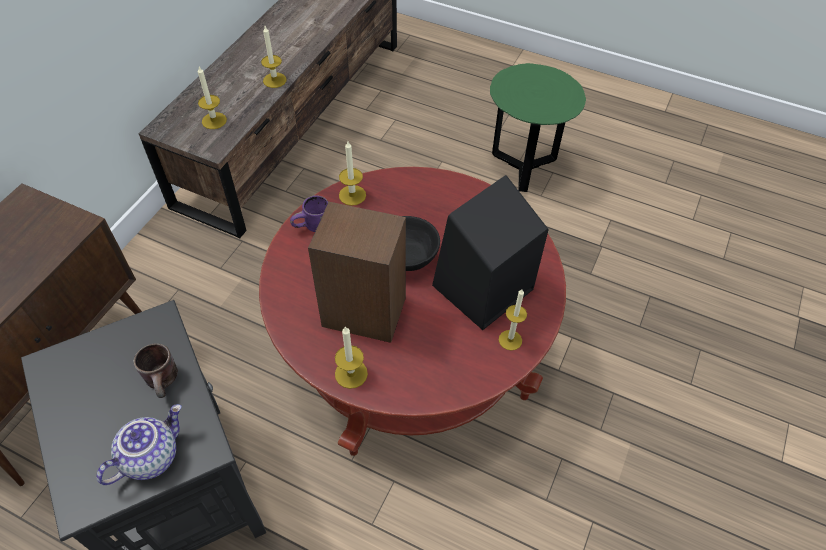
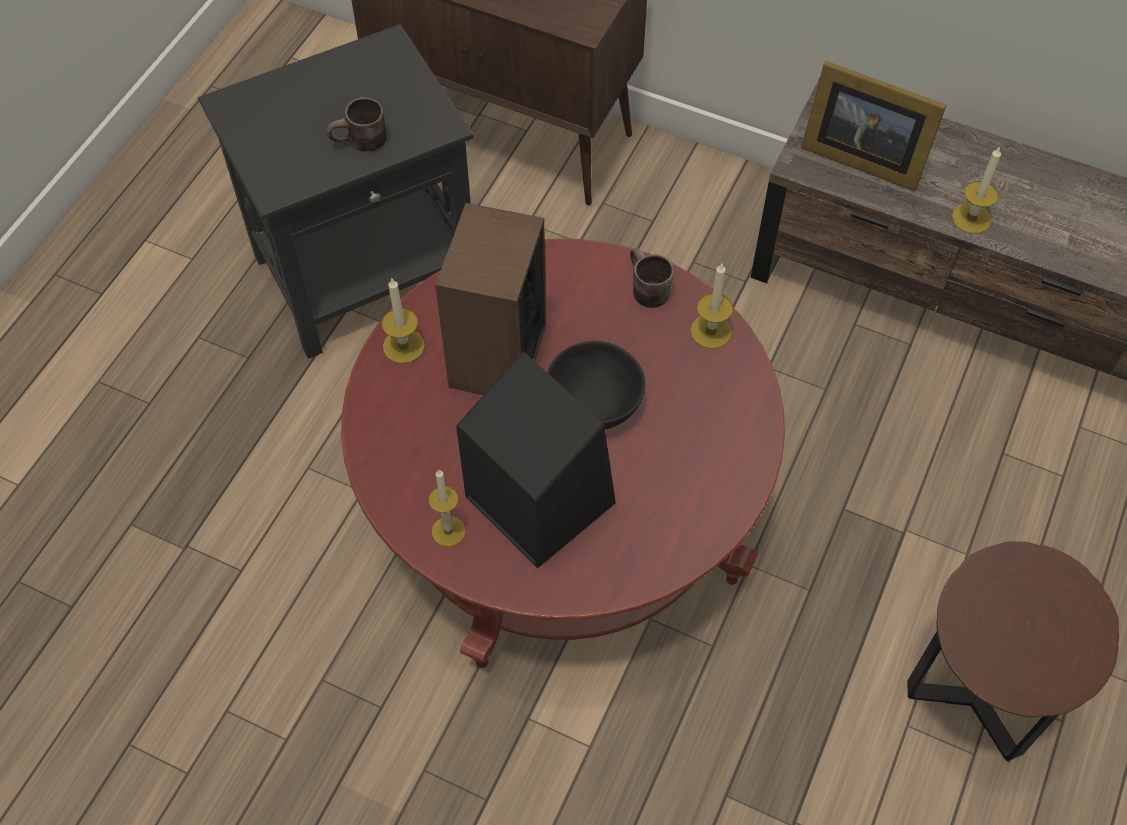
camera: 90 degrees right, 5 degrees up
(150, 456) = (273, 146): teapot -> none
(214, 120) = (860, 156): candle -> picture frame
(314, 227) = (644, 289): purple mug -> brown mug
(523, 168) = (975, 698): green side table -> brown side table

